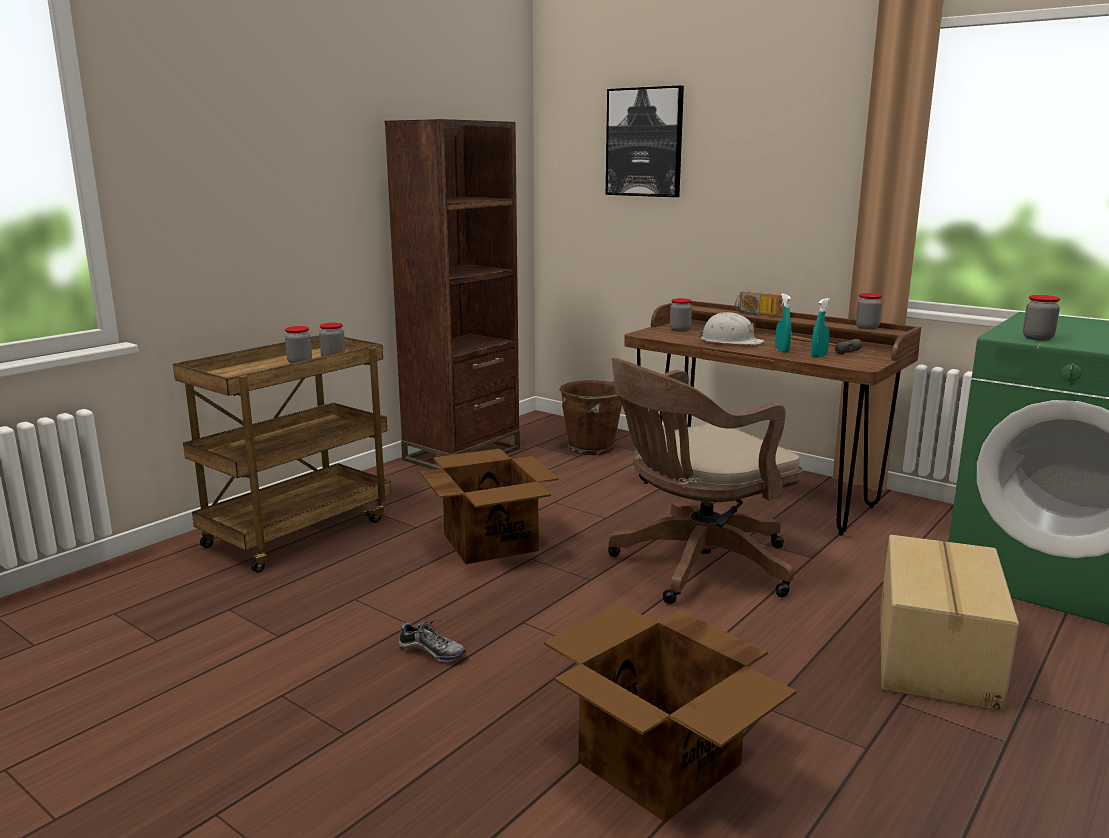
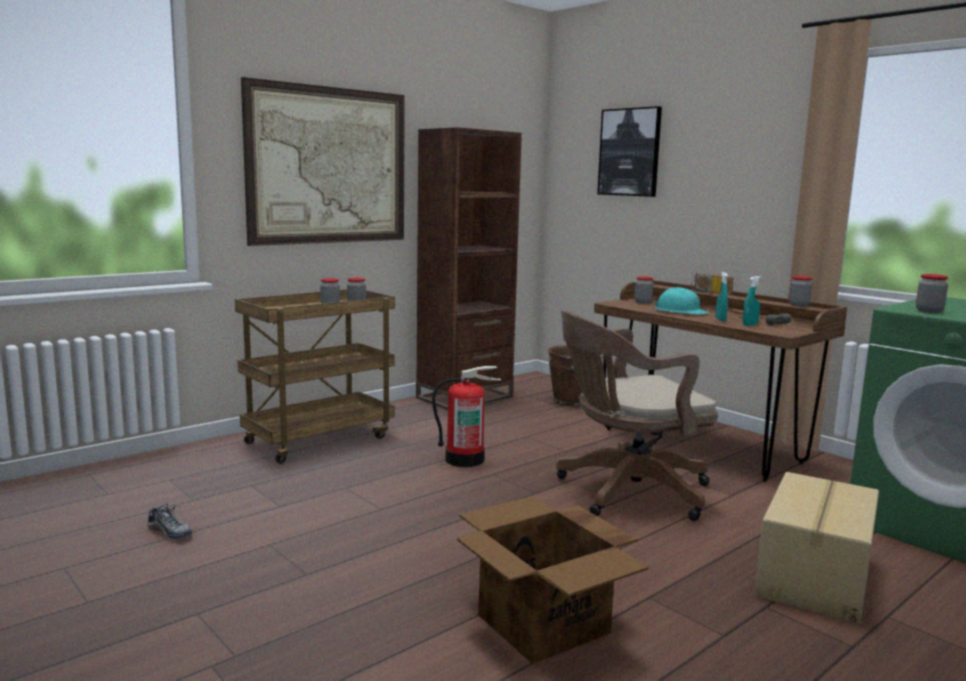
camera: 10 degrees right, 5 degrees down
(275, 175) = (329, 166): none -> picture
(432, 652) = (392, 529): shoe -> shoe (170, 532)
(490, 542) = (465, 459): cardboard box -> fire extinguisher
(730, 341) = (680, 311): white hard hat -> turquoise hard hat

